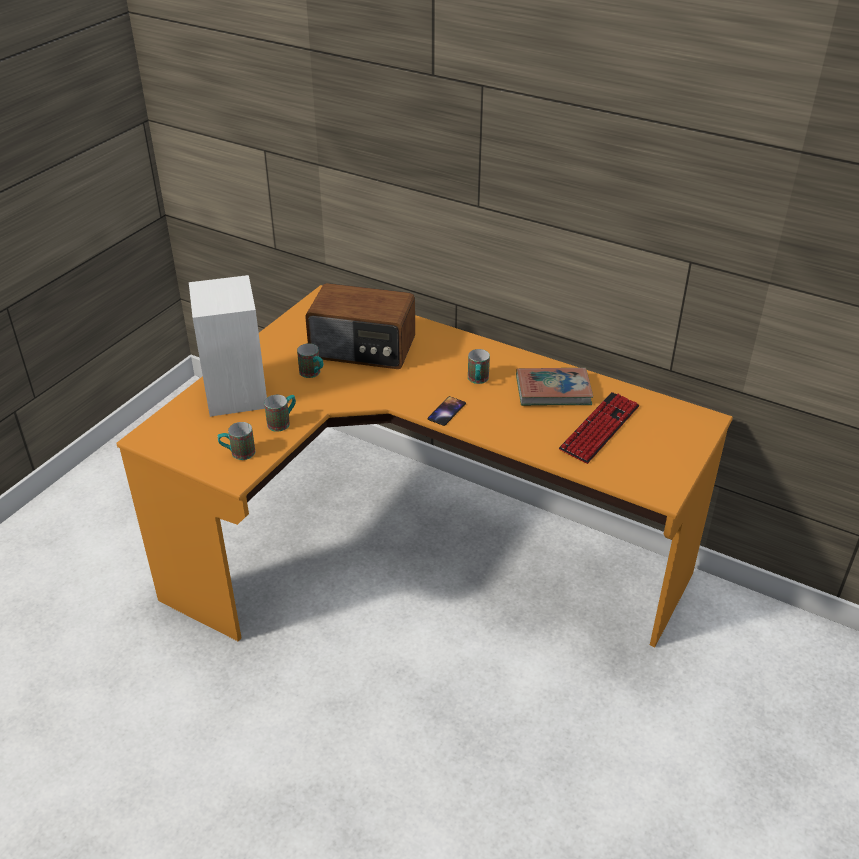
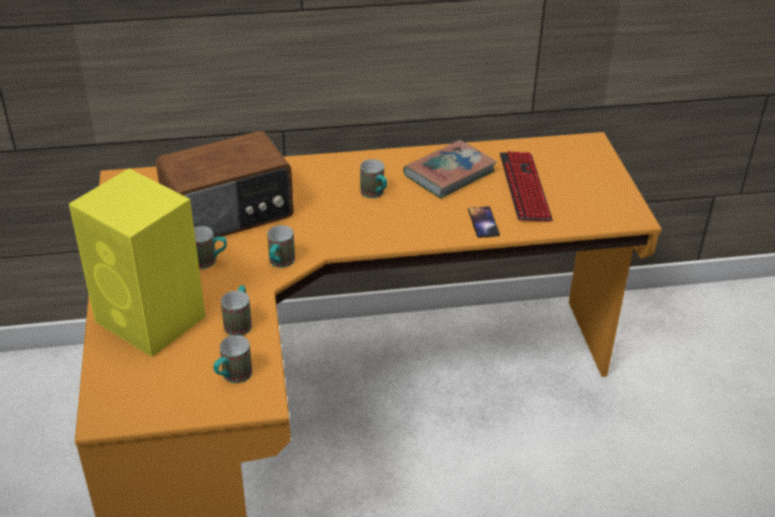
camera: 40 degrees left, 0 degrees up
(236, 394) = (152, 320): white speaker -> yellow speaker
(353, 397) = (280, 263): none -> mug
(446, 411) = (383, 234): phone -> phone (483, 222)

